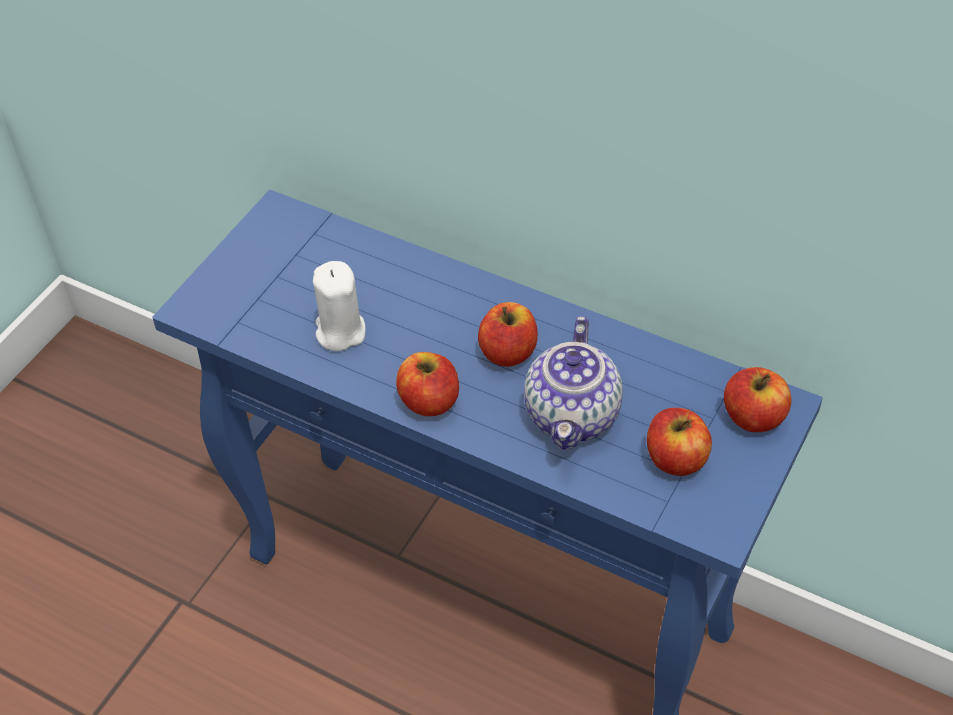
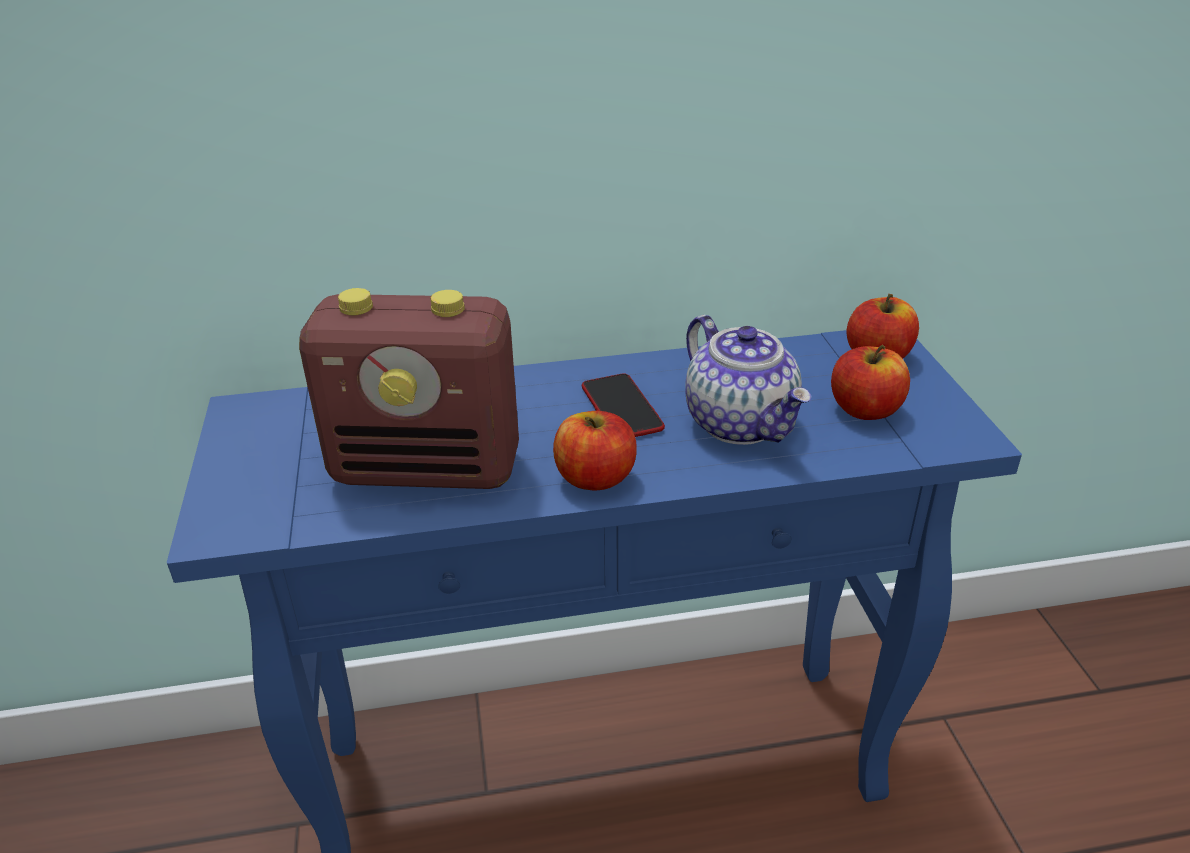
camera: 40 degrees left, 15 degrees down
(340, 331) = (428, 469): white candle -> radio
(508, 352) = (621, 408): apple -> phone

